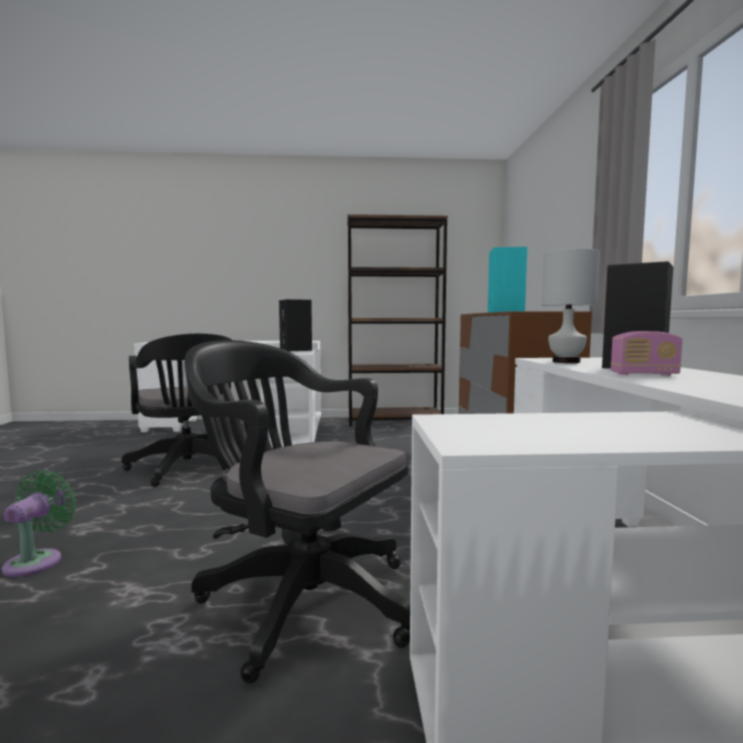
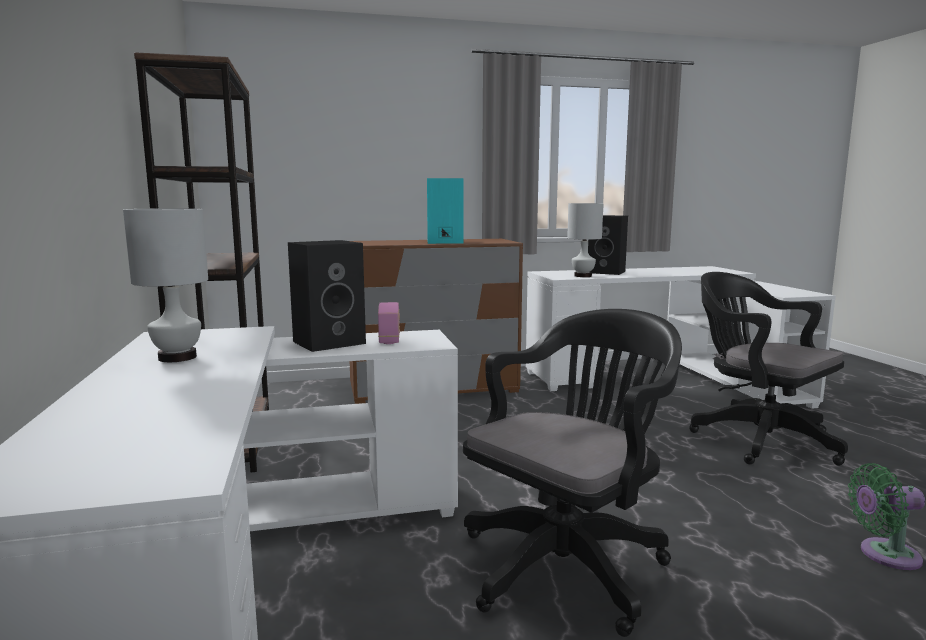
camera: 100 degrees left, 5 degrees up
(266, 341) = (177, 358): none -> white table lamp
(300, 598) = (757, 438): black office chair -> black office chair turned 120 degrees clockwise
(644, 374) = (646, 273): radio -> radio (389, 339)

